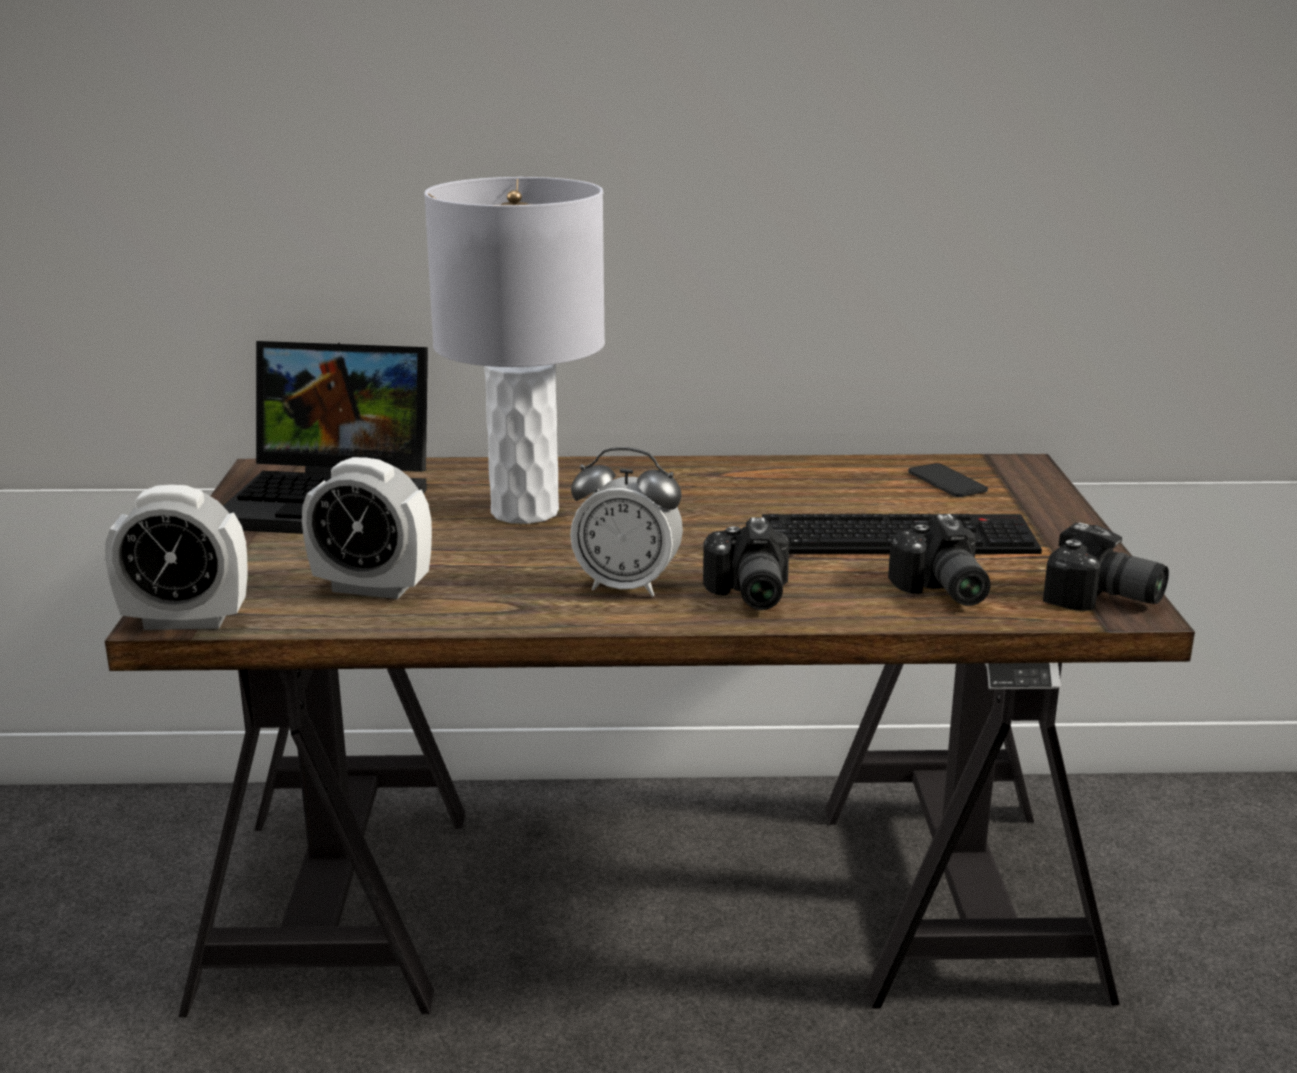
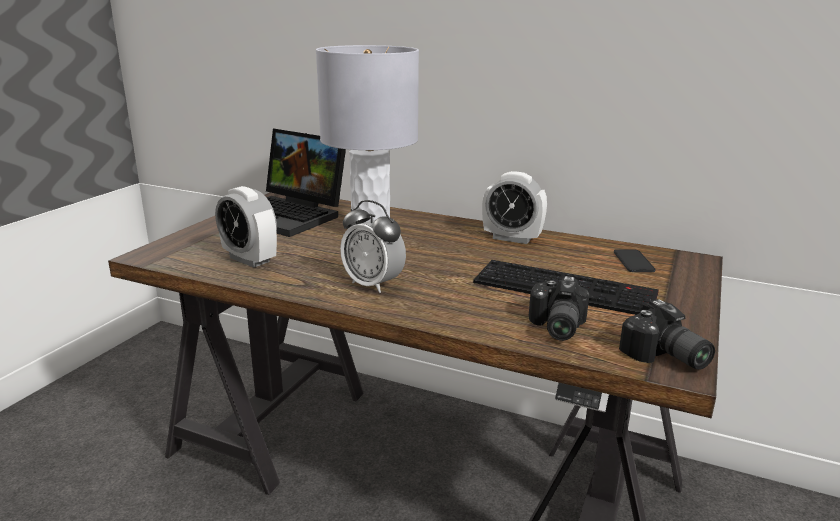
camera: 25 degrees right, 0 degrees up
(186, 621) = (150, 258): alarm clock -> alarm clock (512, 238)
(746, 594) = (433, 303): camera -> none

